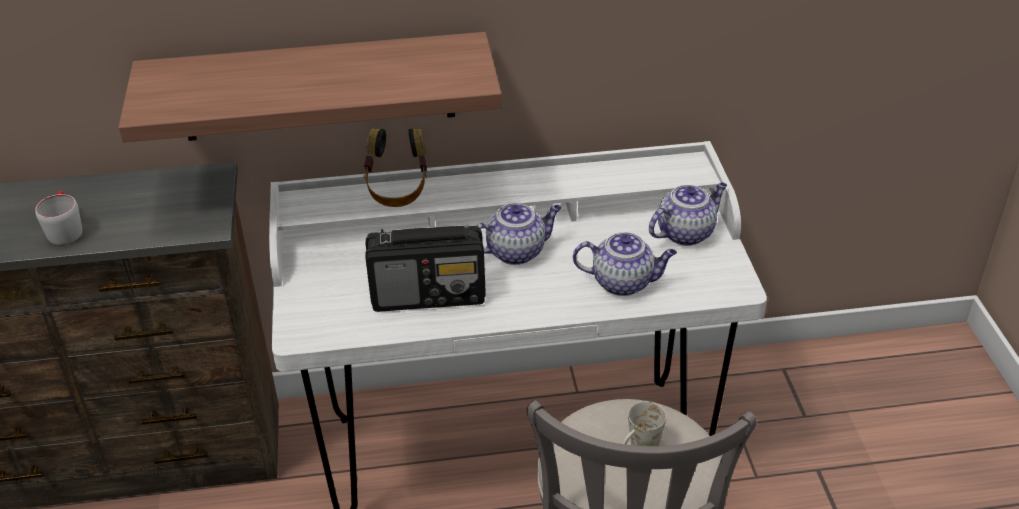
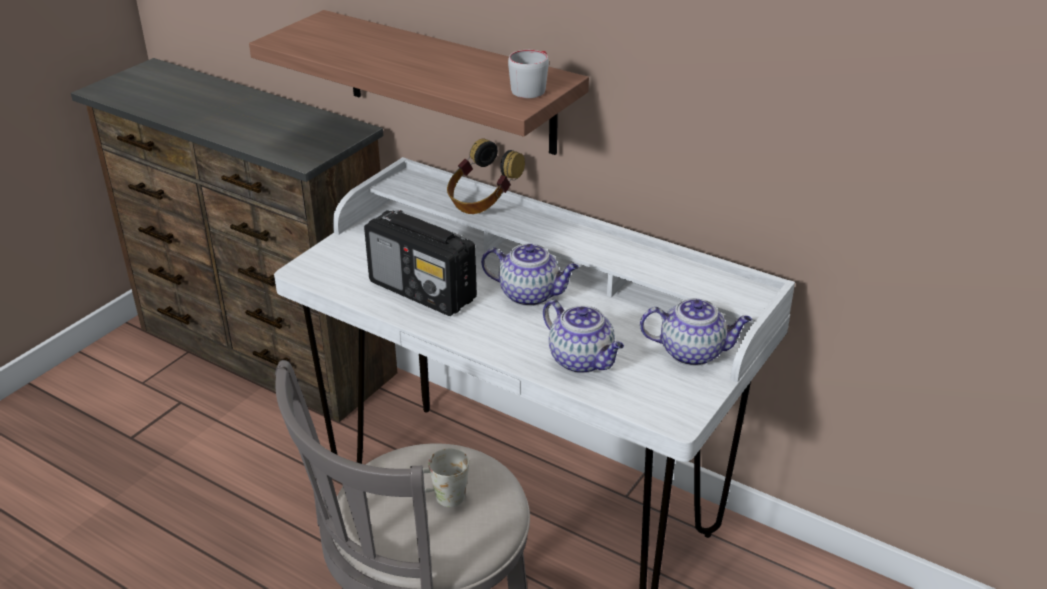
camera: 40 degrees right, 5 degrees down
(65, 229) = (226, 123): grey mug -> grey mug (532, 88)

